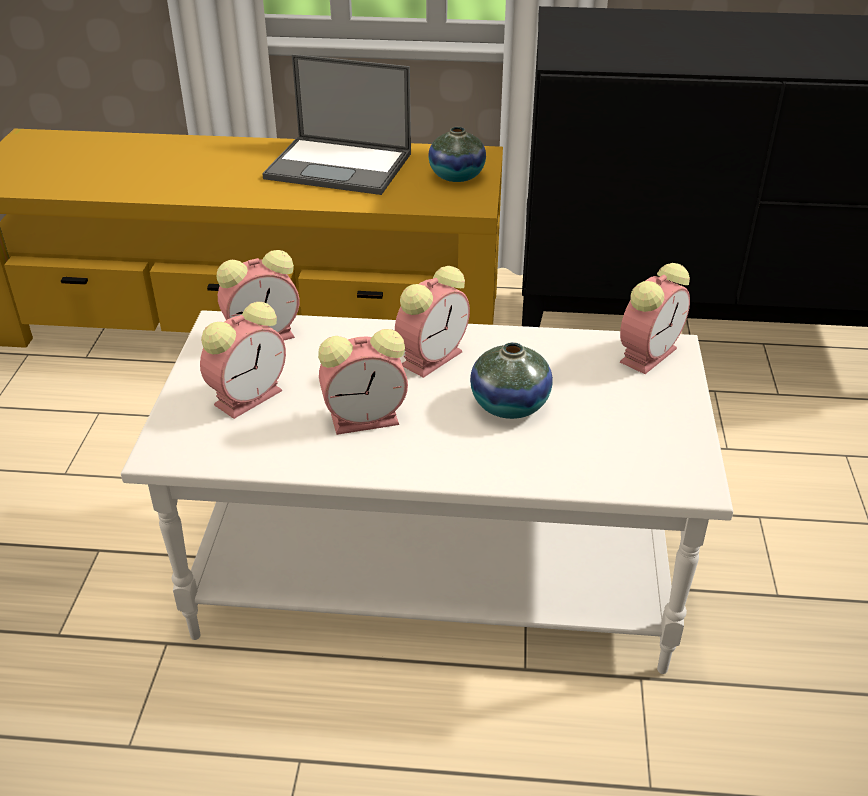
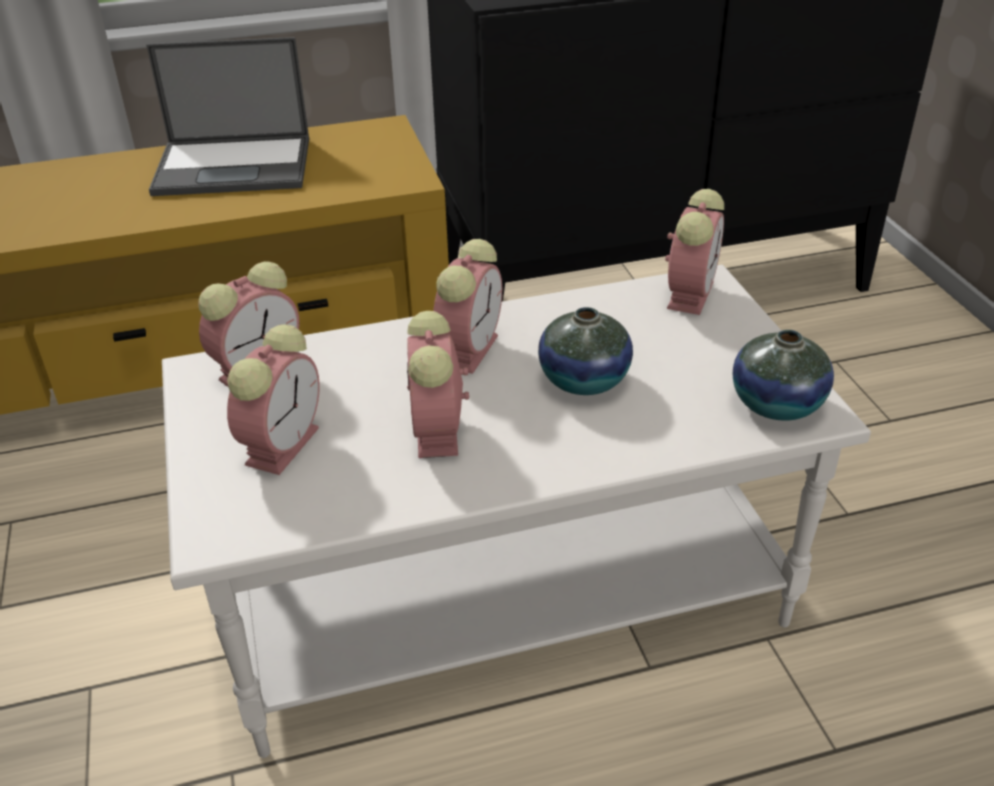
camera: 20 degrees left, 0 degrees up
(367, 418) = (438, 434): alarm clock -> alarm clock turned 120 degrees clockwise
(456, 176) = (374, 153): vase -> vase (776, 404)

